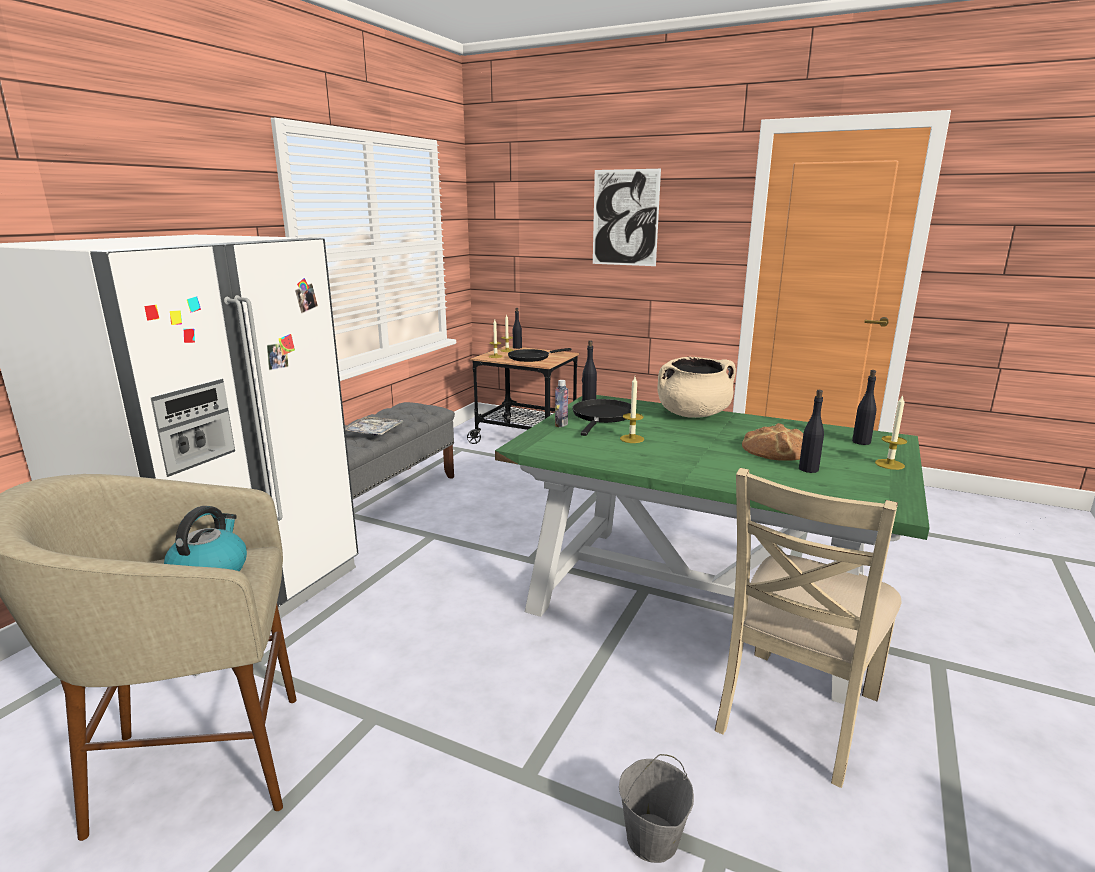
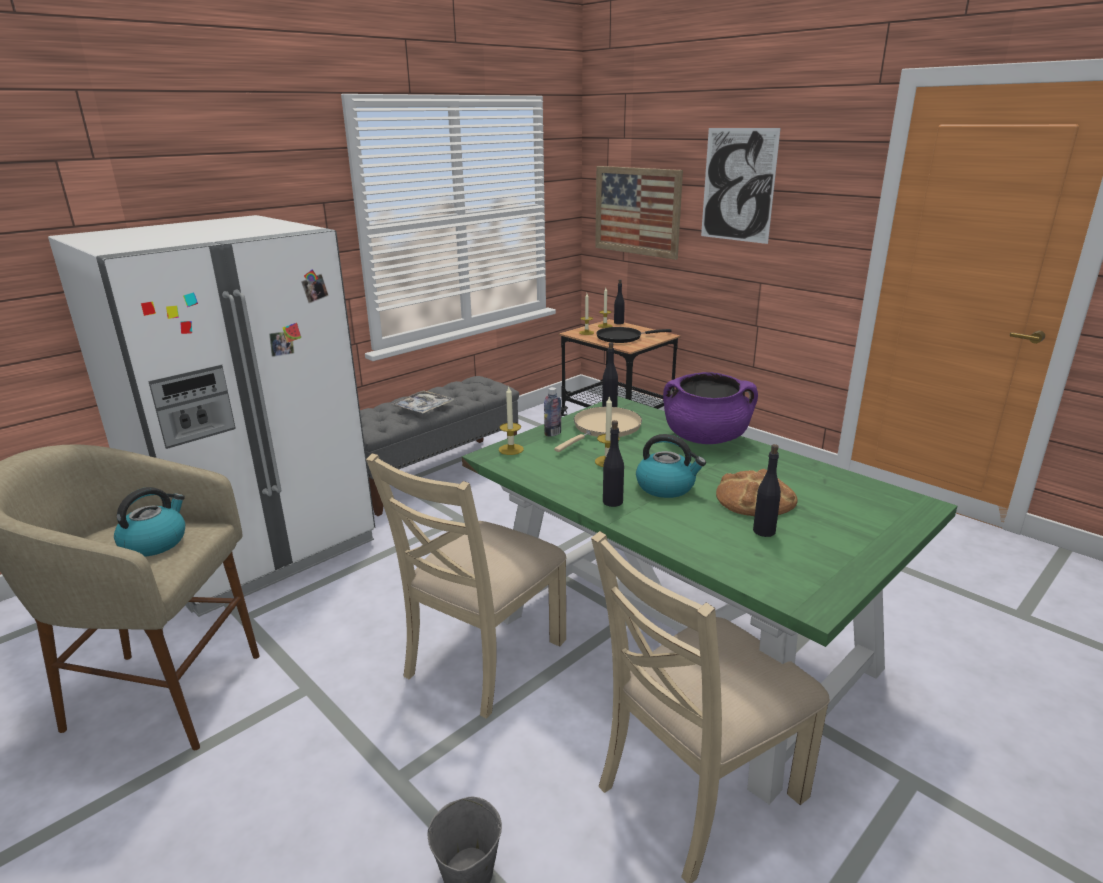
camera: 20 degrees right, 5 degrees up
(527, 245) = (637, 211): none -> picture
(537, 649) = (483, 657): none -> beige chair
(602, 417) = (604, 429): black frying pan -> beige frying pan
(693, 414) = (706, 438): beige cooking pot -> purple cooking pot
(700, 450) = (666, 487): none -> kettle
(861, 442) = (870, 504): black bottle -> black bottle (613, 502)
(889, 464) = (872, 540): candle -> candle (511, 449)

